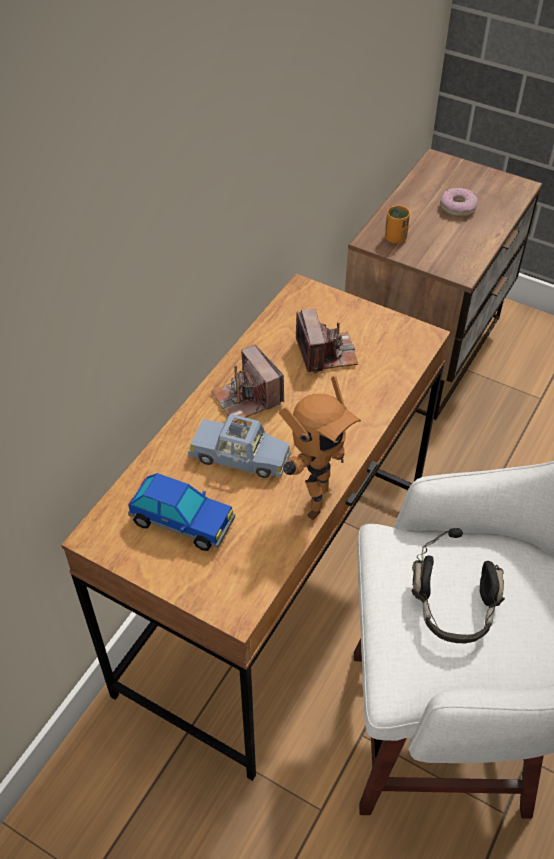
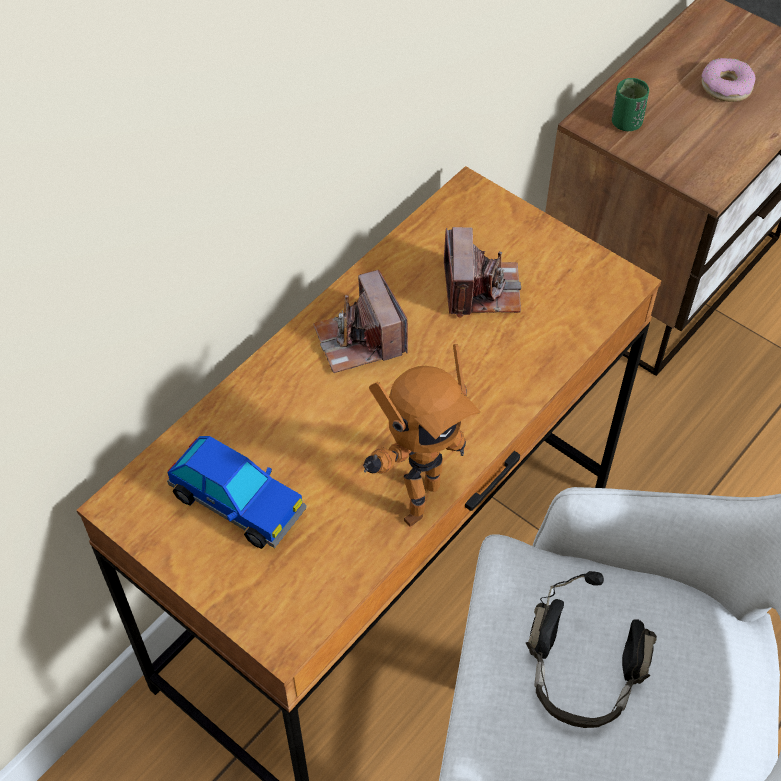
camera: 10 degrees right, 5 degrees up
(240, 456) = (333, 422): blue toy car -> none
(395, 238) = (626, 123): orange cup -> green cup

